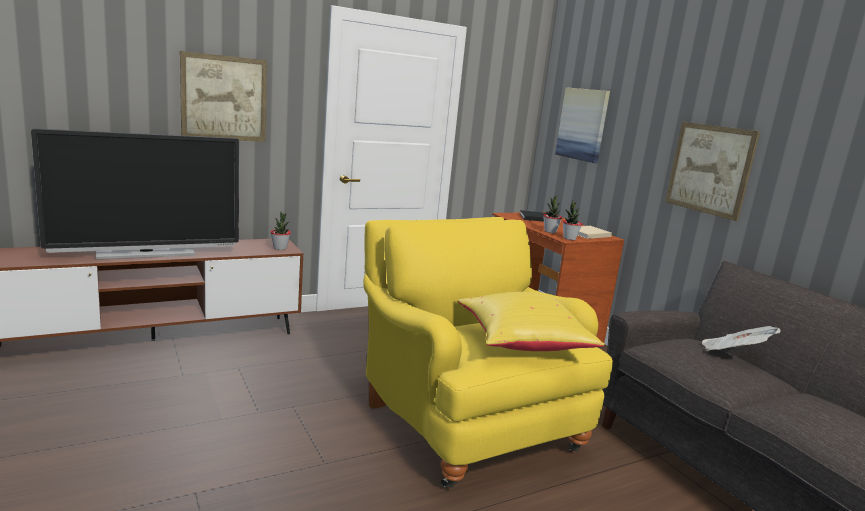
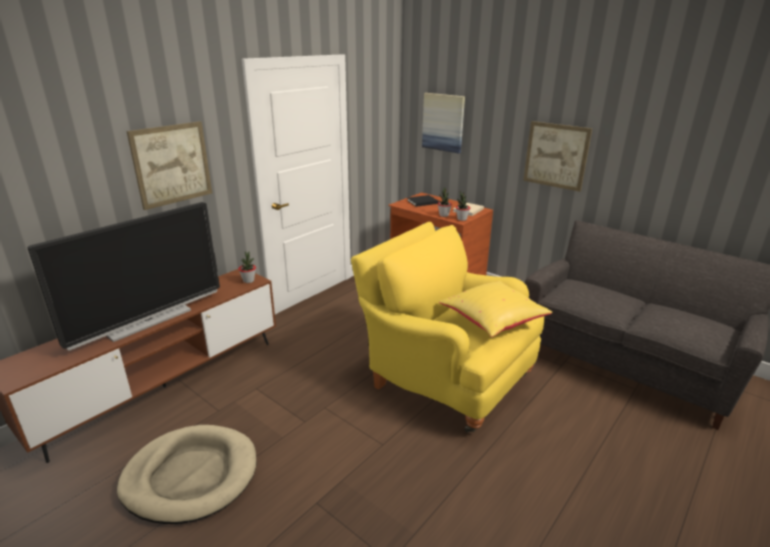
camera: 20 degrees left, 10 degrees up
(98, 421) = (191, 476): none -> beige dog bed
(733, 354) = (604, 287): newspaper -> none

